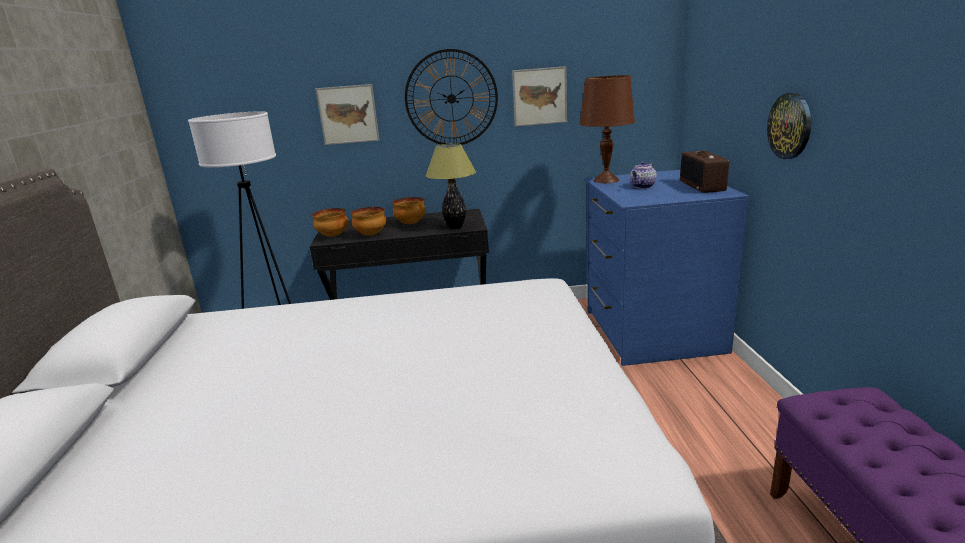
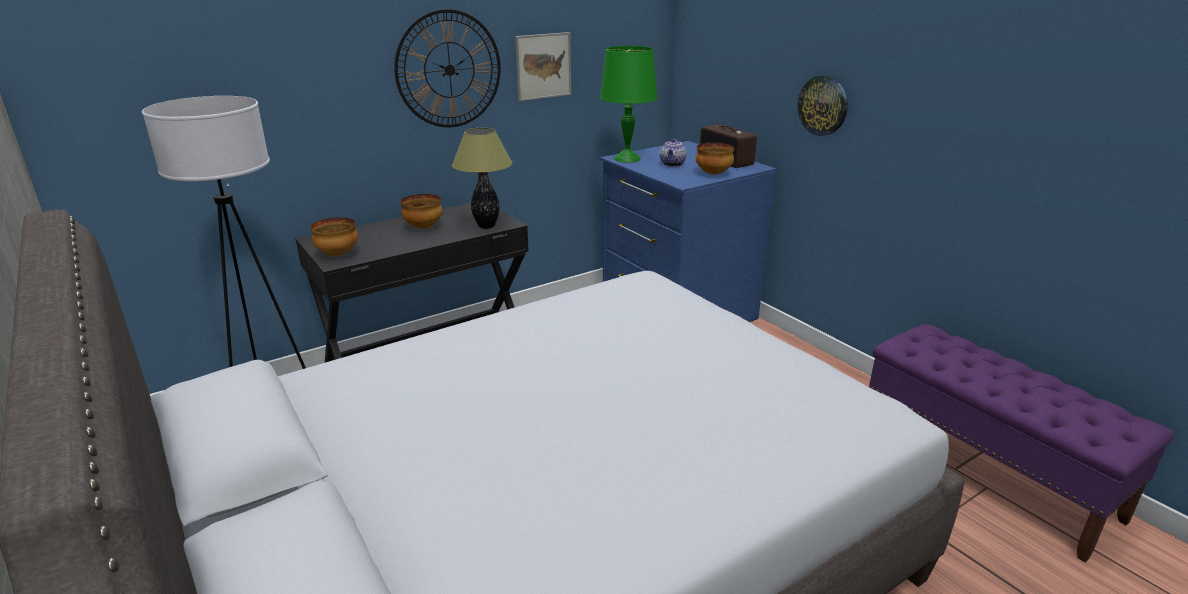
camera: 30 degrees left, 5 degrees up
(348, 114) = (322, 92): picture -> none
(371, 235) = (390, 247): bowl -> bowl (714, 174)
(606, 180) = (627, 158): brown table lamp -> green table lamp

